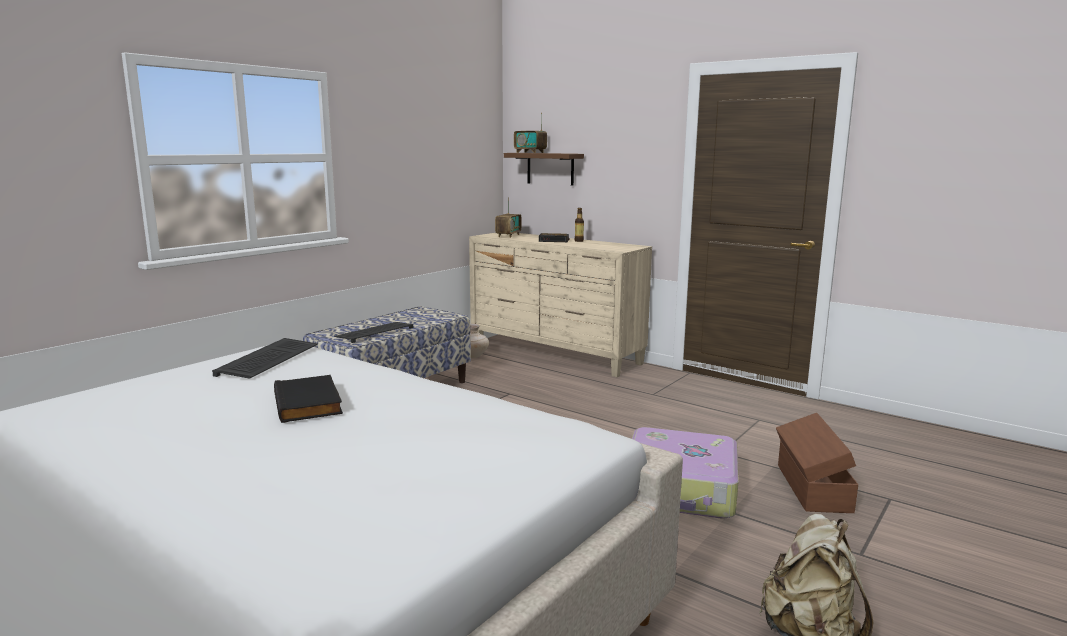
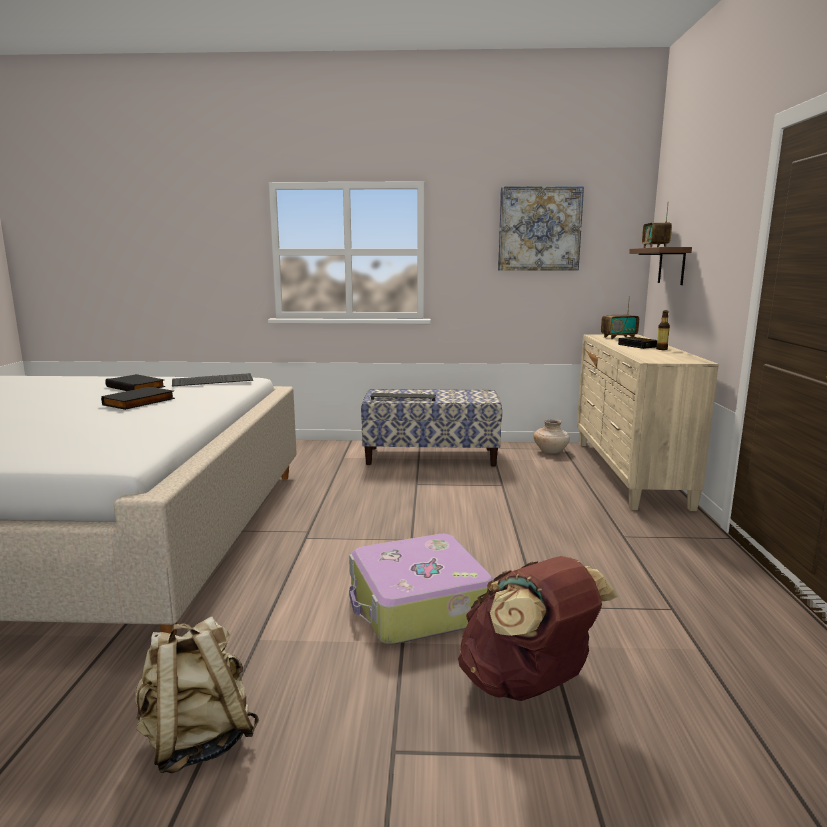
camera: 55 degrees right, 0 degrees up
(192, 395) = (137, 387): none -> black book
(429, 132) = (539, 229): none -> picture
(812, 488) = (527, 684): brown storage box -> brown backpack

